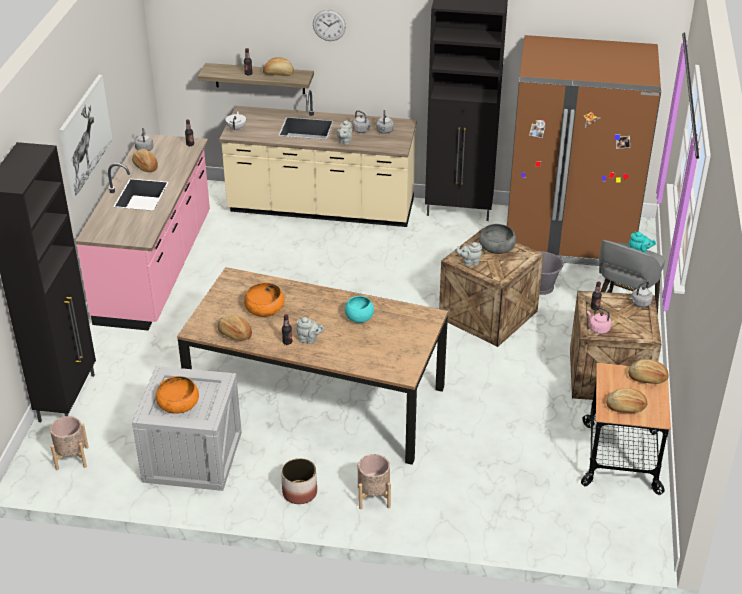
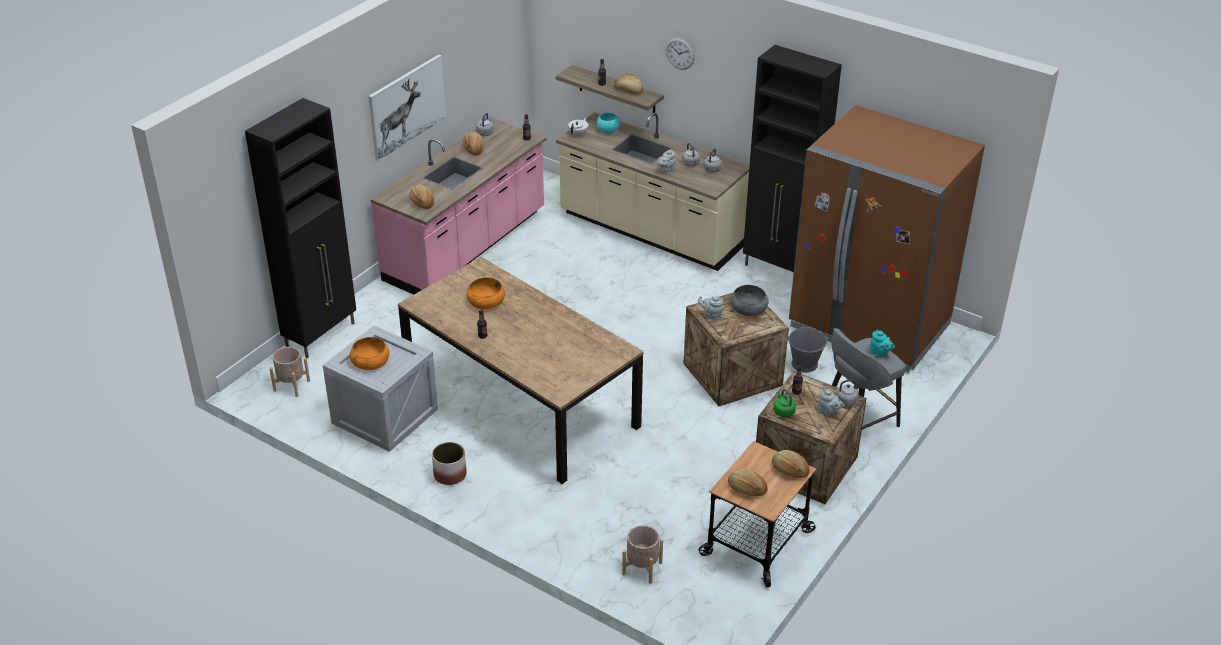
camera: 25 degrees right, 0 degrees up
(234, 333) = (445, 316): bread -> bread (422, 202)
(309, 340) = (502, 340): grey teapot -> grey teapot (828, 412)
(359, 318) = (559, 334): turquoise bowl -> turquoise bowl (608, 130)
(374, 497) = (509, 500): beige planter -> beige planter (642, 568)
(598, 328) = (783, 411): pink kettle -> green kettle

